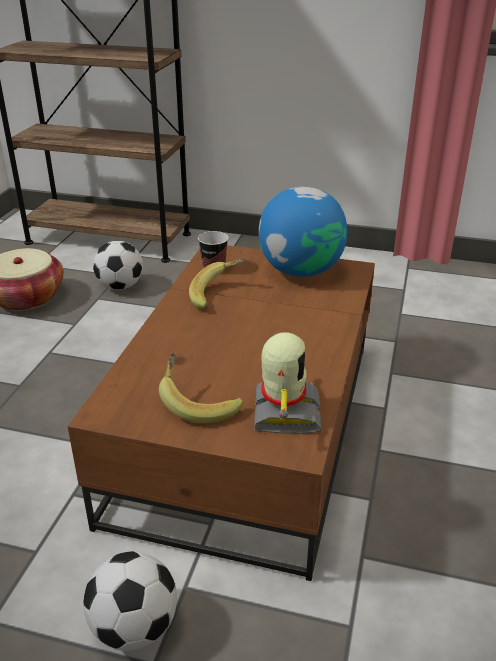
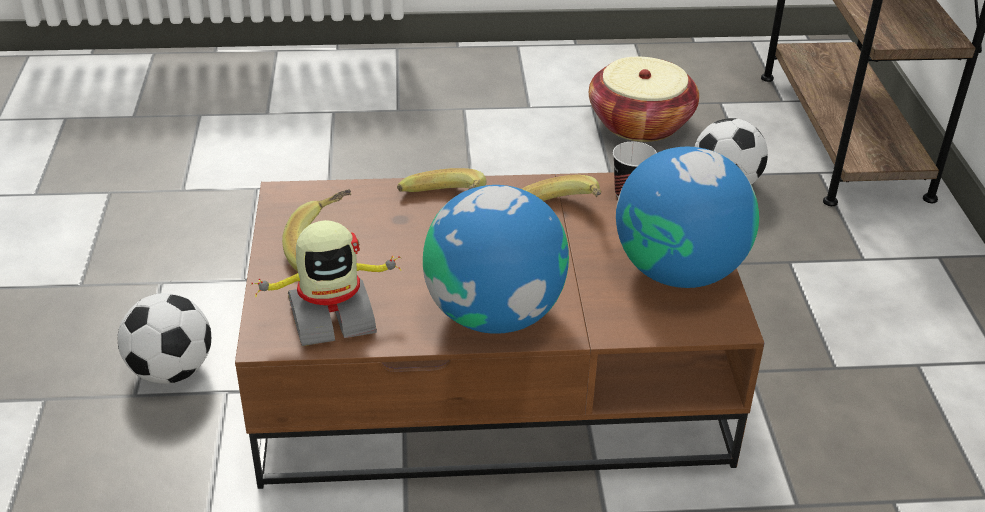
camera: 70 degrees right, 5 degrees up
(175, 337) = (444, 204): none -> banana
(313, 340) = (494, 313): none -> globe

